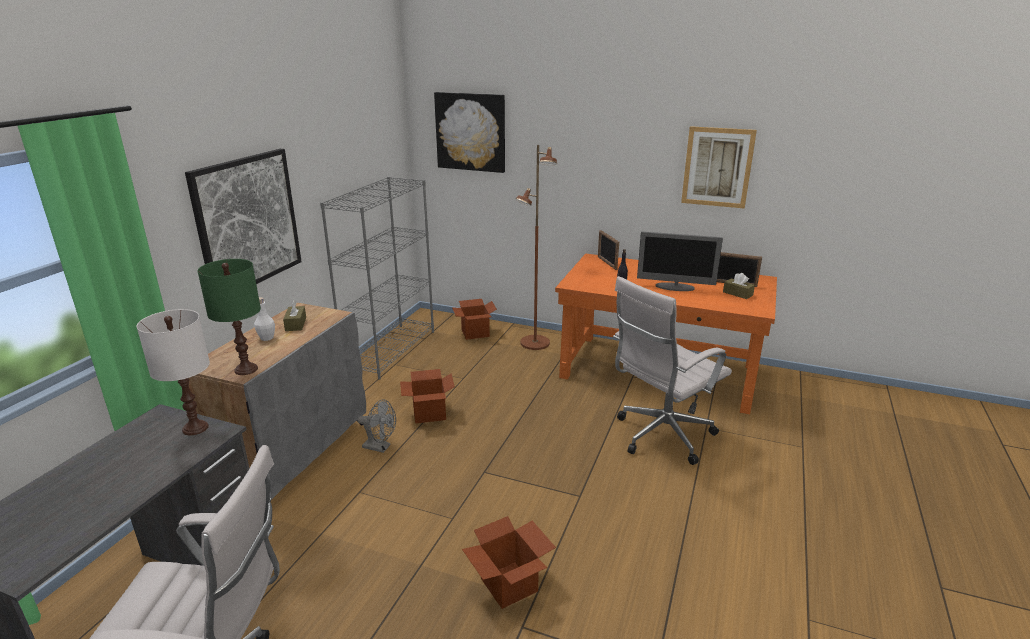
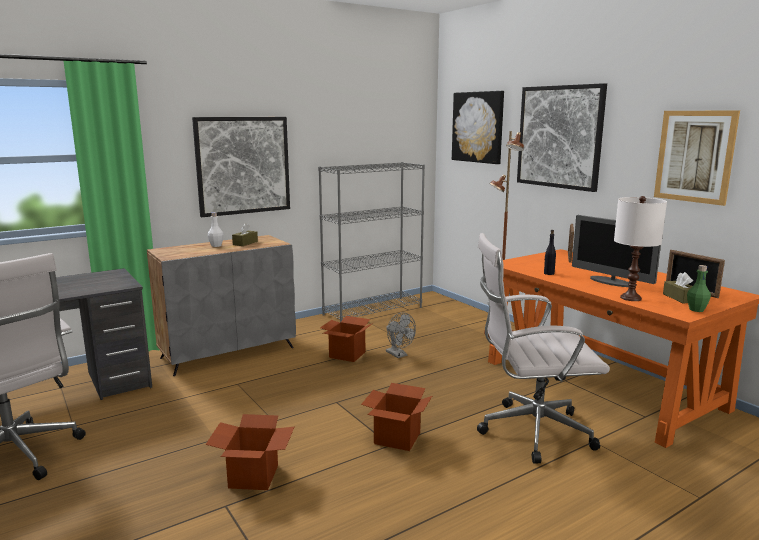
camera: 35 degrees right, 10 degrees down
(196, 428) = (119, 281): white table lamp -> white table lamp (631, 298)
(246, 369) = (176, 255): green table lamp -> none
(380, 447) = (286, 364): grey fan -> grey fan (399, 355)
(475, 333) = (455, 315): cardboard box -> cardboard box (397, 438)
(577, 146) = (559, 137): none -> picture
(762, 304) = (696, 310): none -> green bottle

